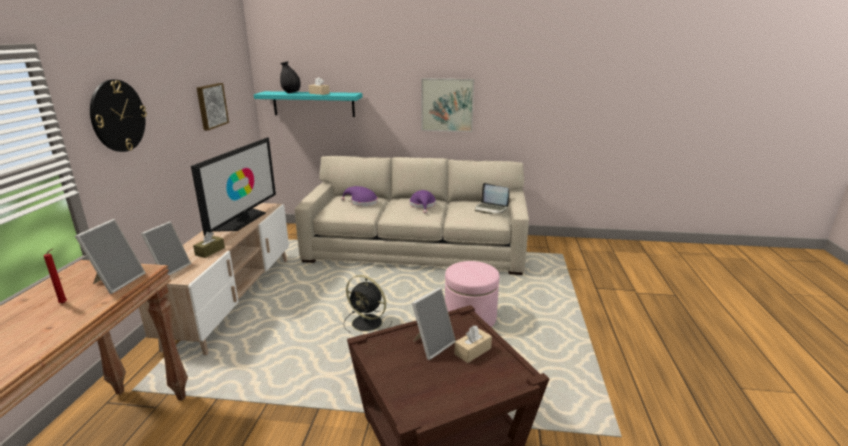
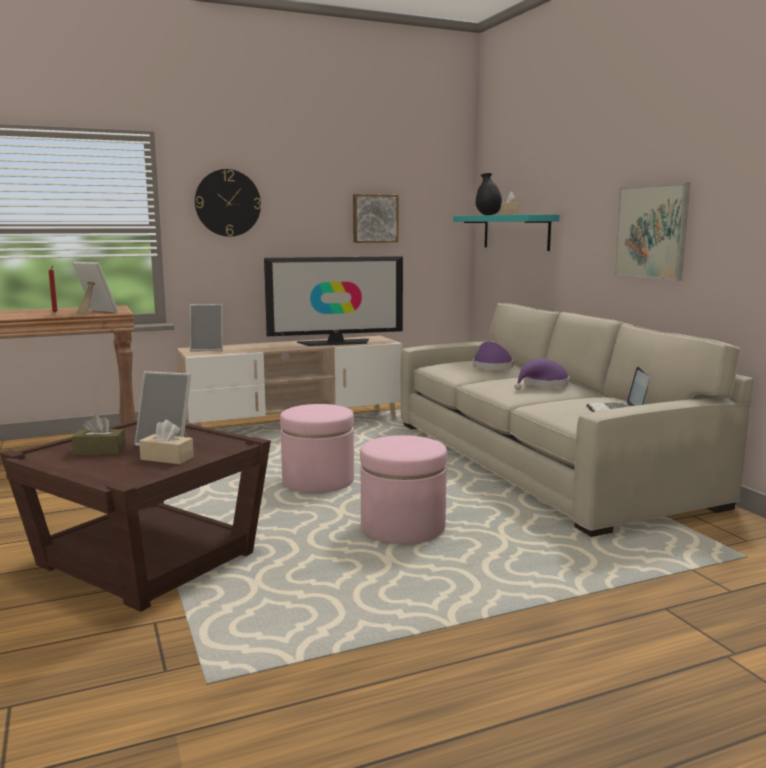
camera: 60 degrees right, 10 degrees down
(117, 281) = (94, 312): picture frame -> picture frame turned 135 degrees counterclockwise
(210, 251) = (253, 349): brown tissue box -> brown tissue box (100, 451)
(368, 323) = (318, 481): black fan -> pink ottoman

